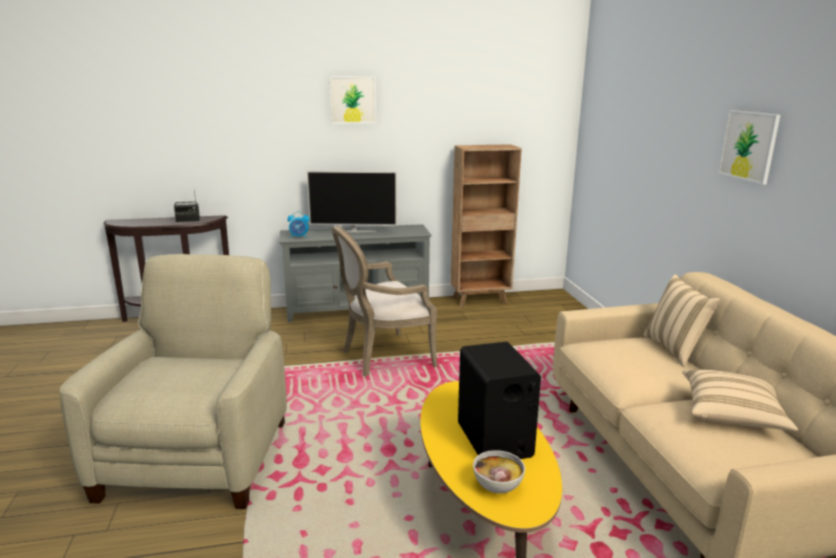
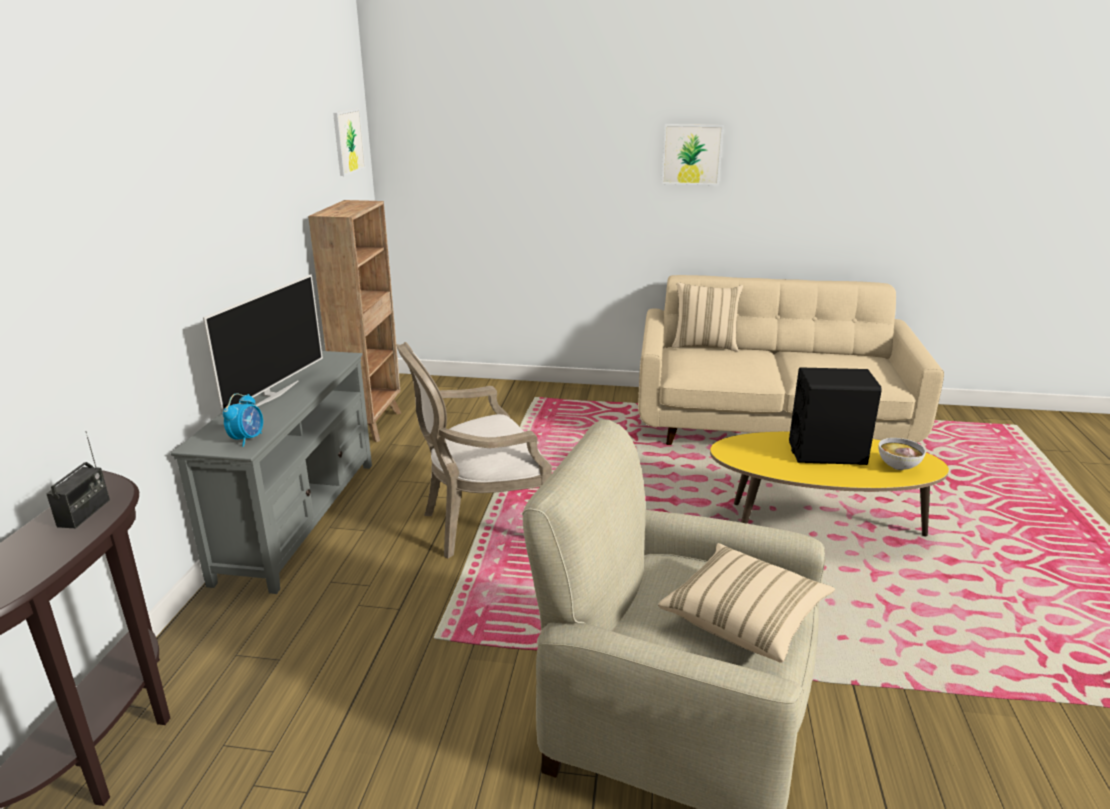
camera: 70 degrees left, 5 degrees up
(353, 100) = (205, 167): picture -> picture (348, 141)
(382, 357) = (479, 525): armchair -> armchair turned 75 degrees clockwise
(731, 414) = (819, 358): beige pillow -> beige pillow (744, 619)

